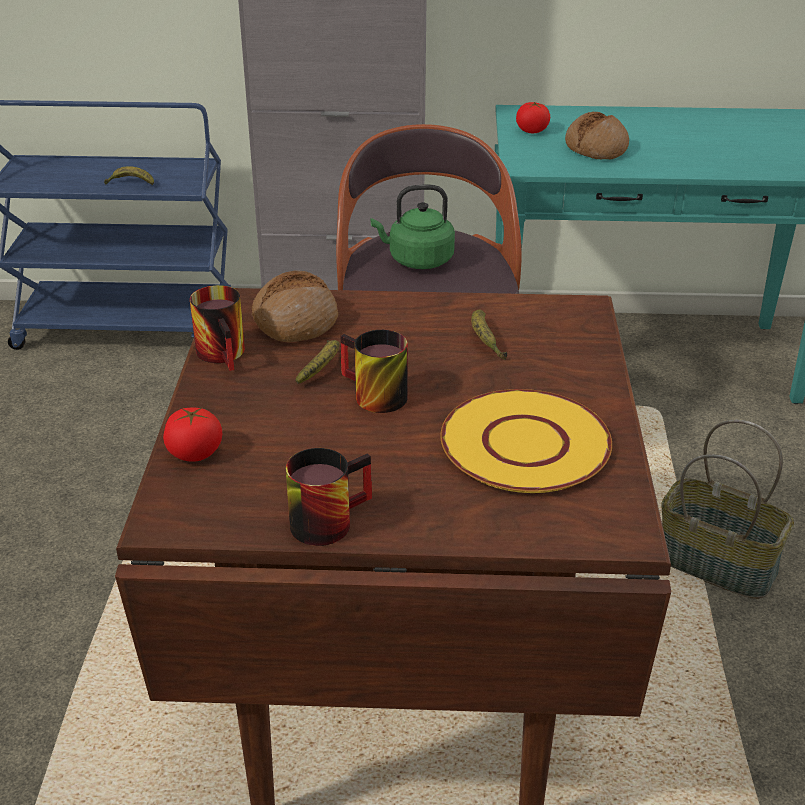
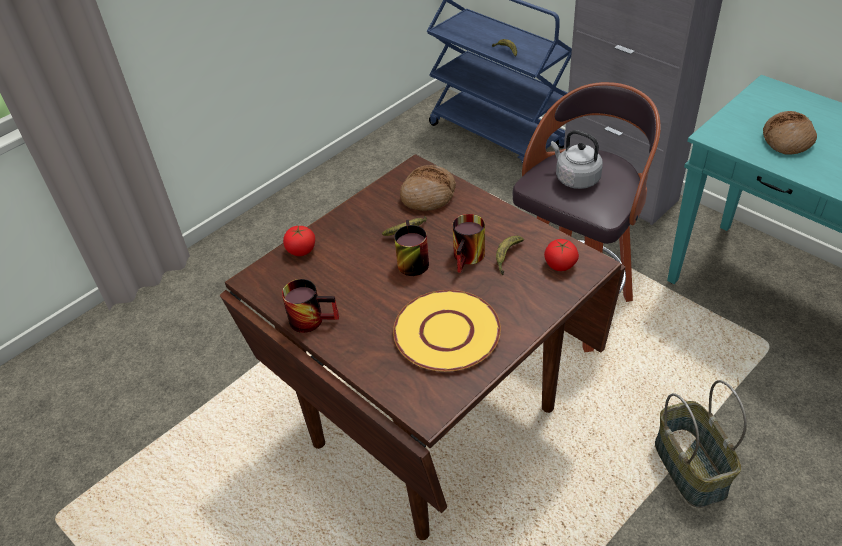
camera: 45 degrees right, 10 degrees up
(227, 354) = (375, 200): mug -> mug (470, 258)
(417, 260) = (575, 178): green kettle -> grey kettle
(532, 131) = (758, 107): tomato -> tomato (560, 265)

